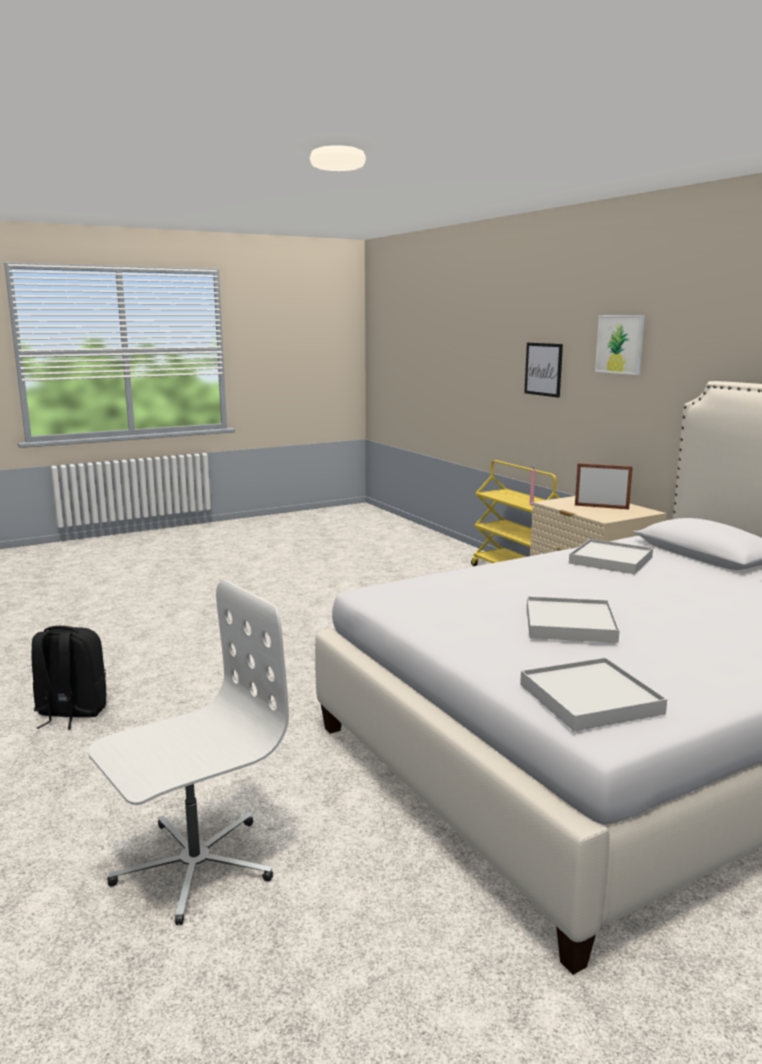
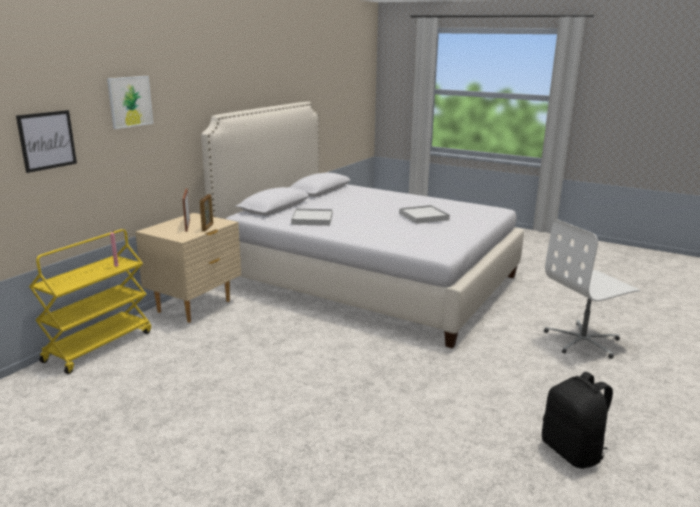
camera: 120 degrees left, 5 degrees up
(194, 865) = (583, 341): white office chair -> white office chair turned 45 degrees counterclockwise
(584, 511) = (207, 228): none -> picture frame
(590, 699) = (482, 211): white tray -> none

